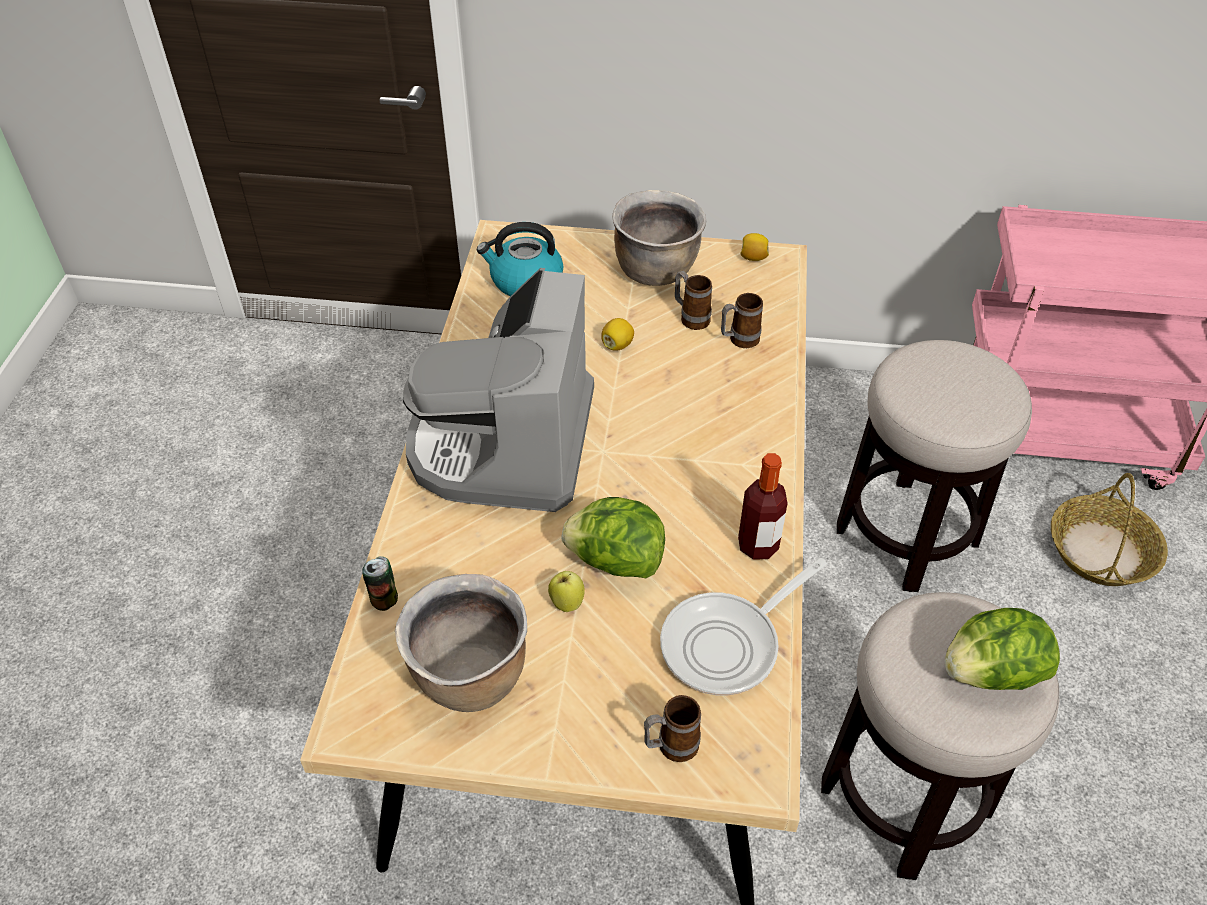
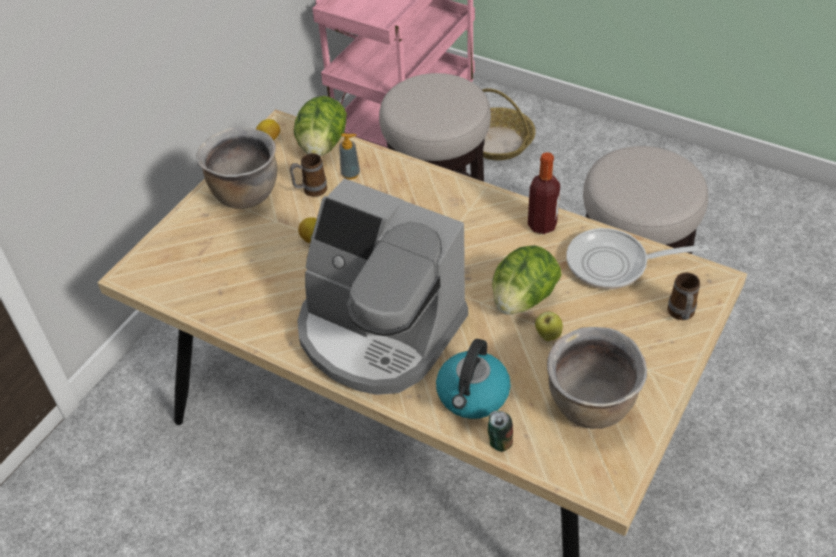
camera: 65 degrees left, 0 degrees up
(525, 281) = (201, 272): kettle -> kettle (473, 395)
(728, 644) = (614, 264): frying pan -> frying pan turned 105 degrees clockwise
(738, 340) = (350, 174): mug -> soap dispenser
(991, 673) = (659, 170): lettuce -> lettuce (322, 146)

